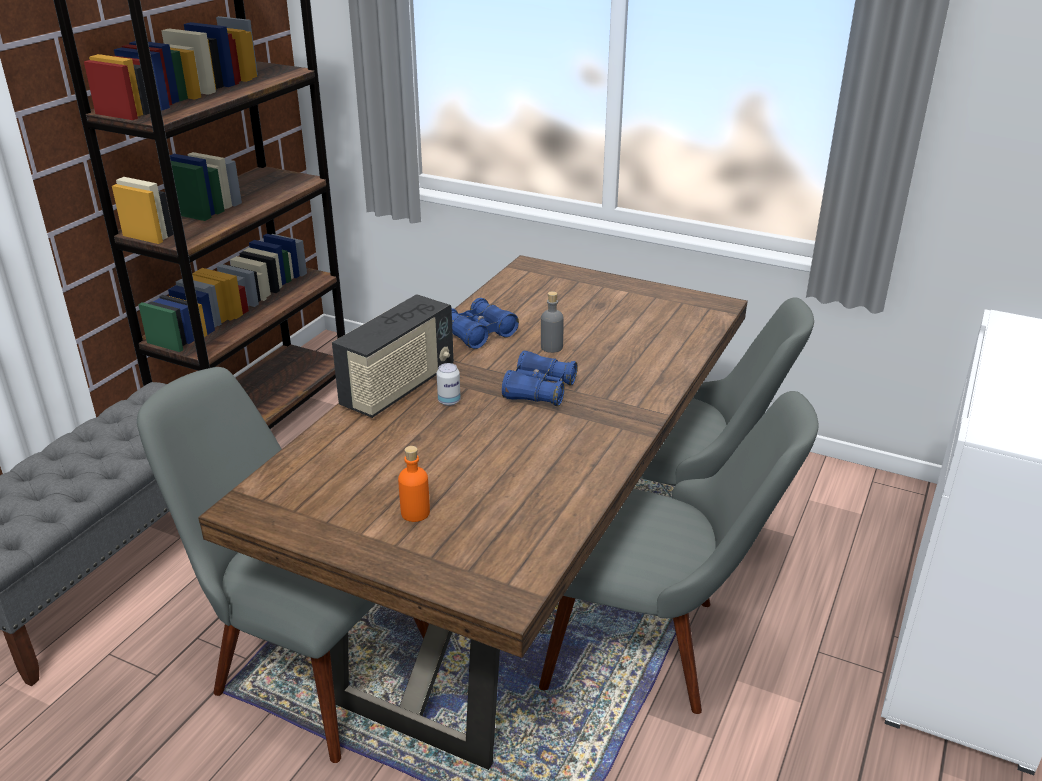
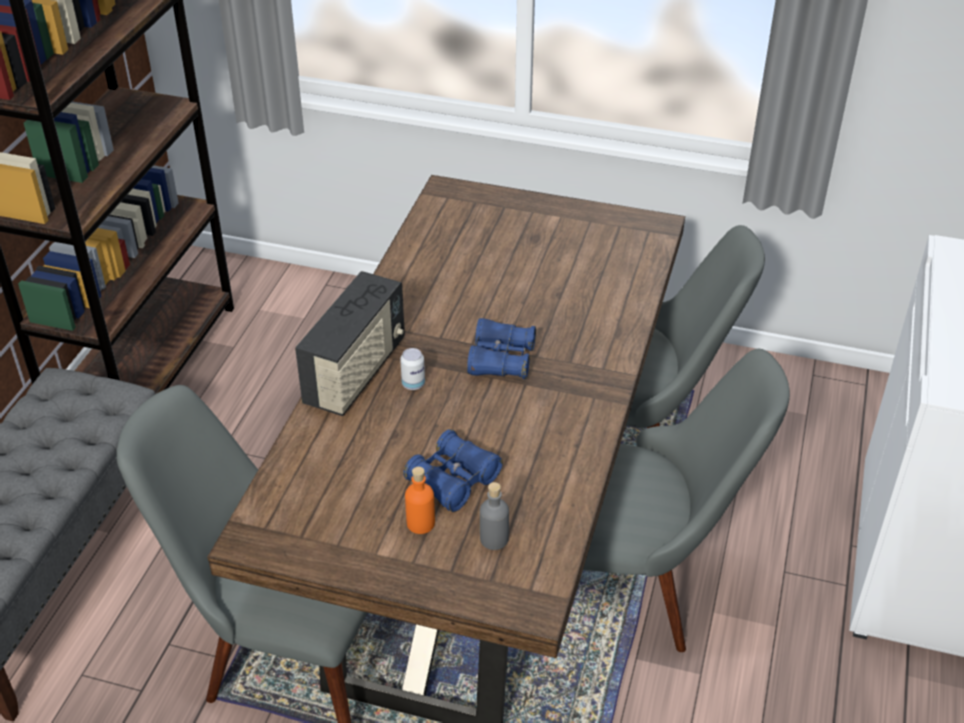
camera: 10 degrees left, 10 degrees up
(479, 333) = (418, 291): blue binoculars -> blue binoculars (453, 480)
(551, 347) = (499, 301): grey bottle -> grey bottle (494, 539)

